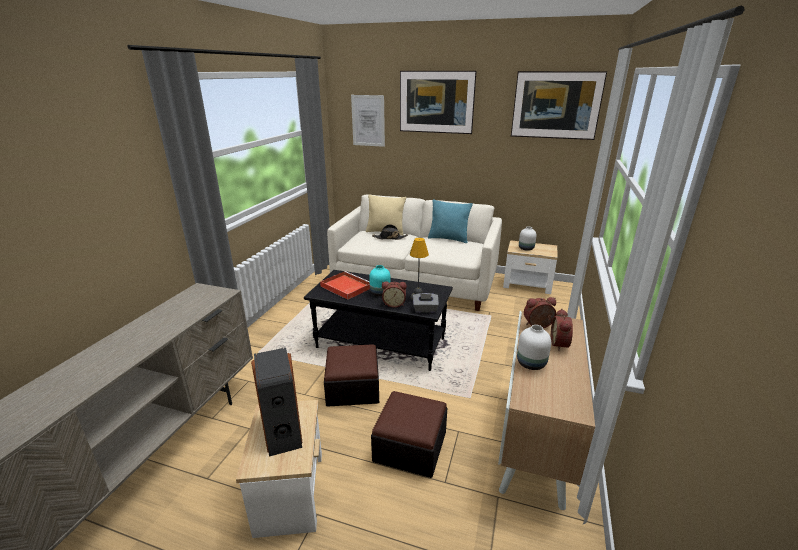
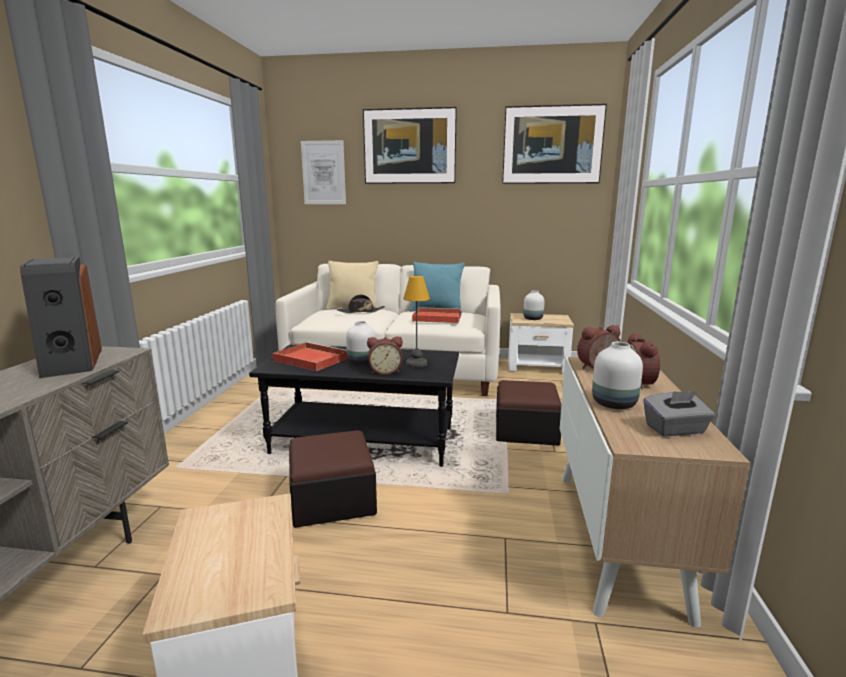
camera: 10 degrees left, 10 degrees down
(282, 428) = (232, 540): speaker -> speaker (70, 362)
(380, 293) = (362, 362): turquoise vase -> white vase
(410, 446) = (438, 568): ottoman -> ottoman (526, 430)
(425, 310) = (431, 374): grey tissue box -> grey tissue box (675, 430)
(445, 248) = (436, 318): none -> red tray

